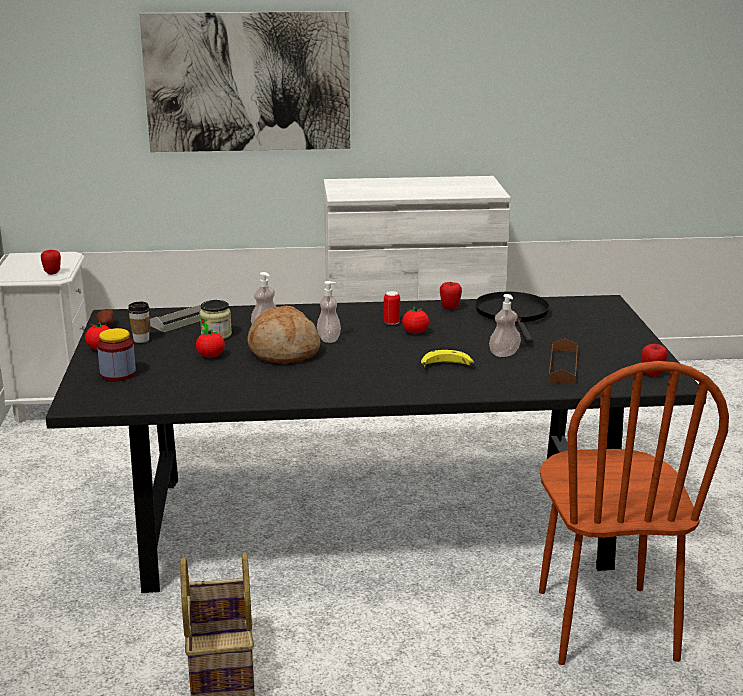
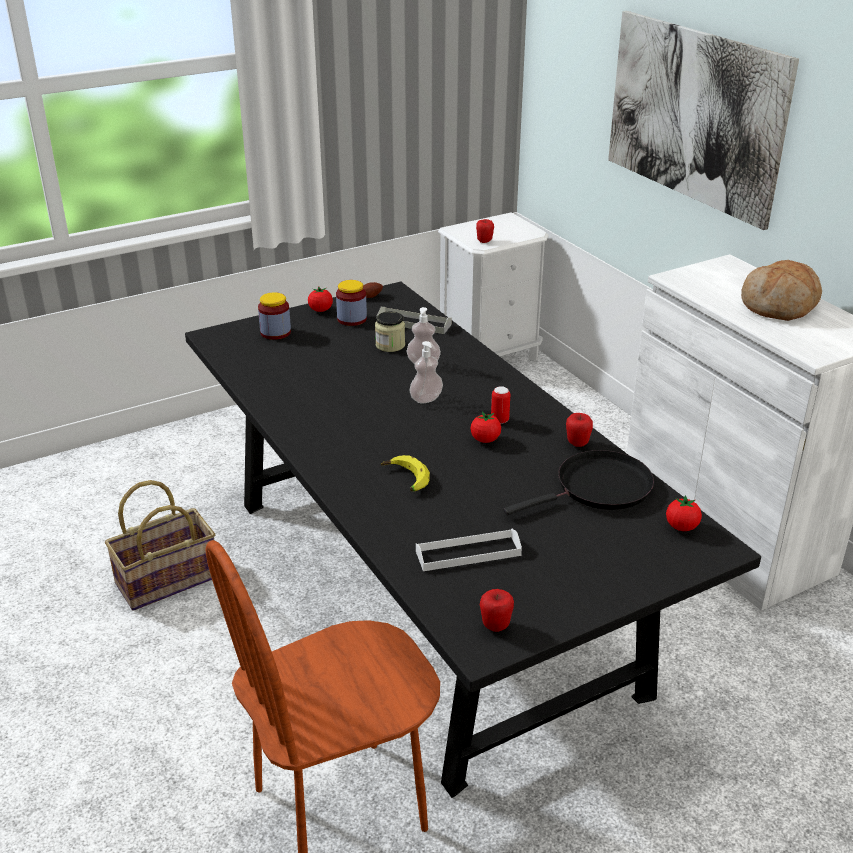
camera: 65 degrees right, 10 degrees up
(141, 340) = (352, 319): cup -> jar
(211, 356) = (340, 357): tomato -> tomato (681, 527)
(283, 351) = (378, 385): bread -> bread (779, 306)
(504, 354) = (472, 506): soap dispenser -> none
(563, 366) = (468, 553): brown tray -> white tray

